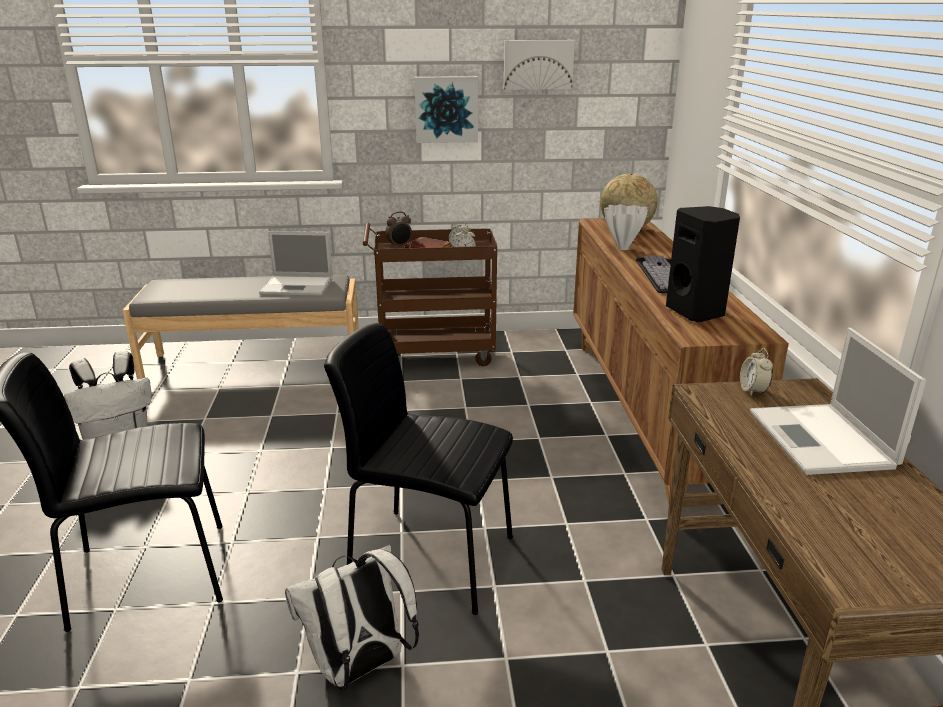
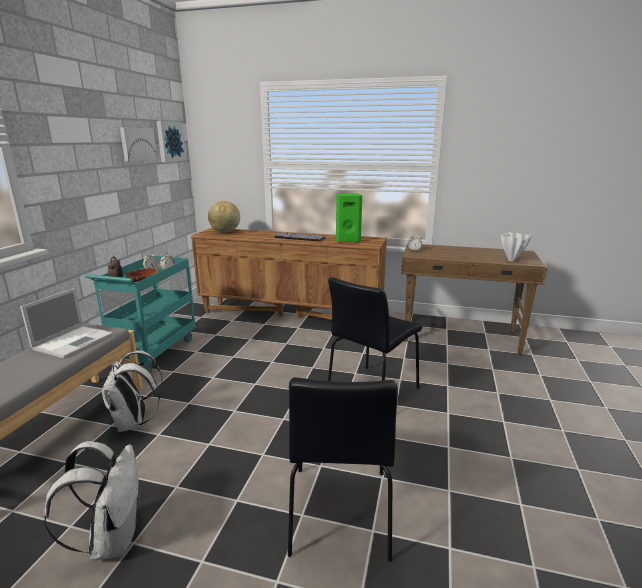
camera: 70 degrees left, 5 degrees down
(359, 668) = (448, 426): white backpack -> white backpack (134, 423)
(432, 357) = (154, 355): brown cart -> turquoise cart
(446, 109) = (97, 178): picture -> picture (170, 141)
(622, 248) = (254, 237): white vase -> white vase (511, 260)
(697, 312) = (347, 240): black speaker -> green speaker
(822, 440) = (453, 250): laptop -> none

